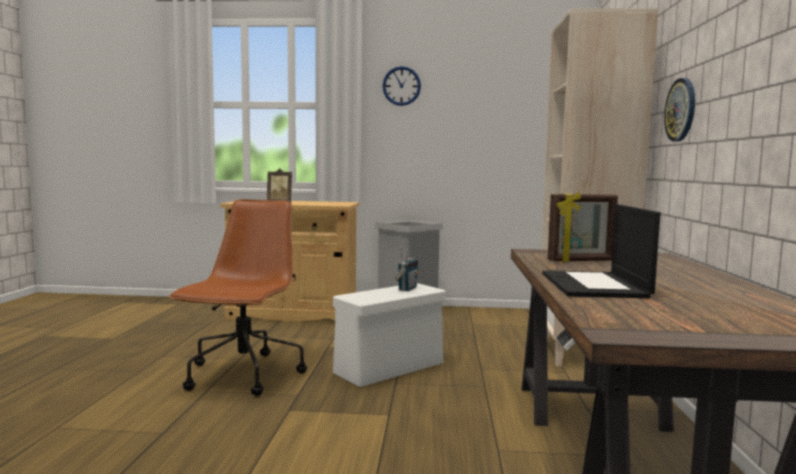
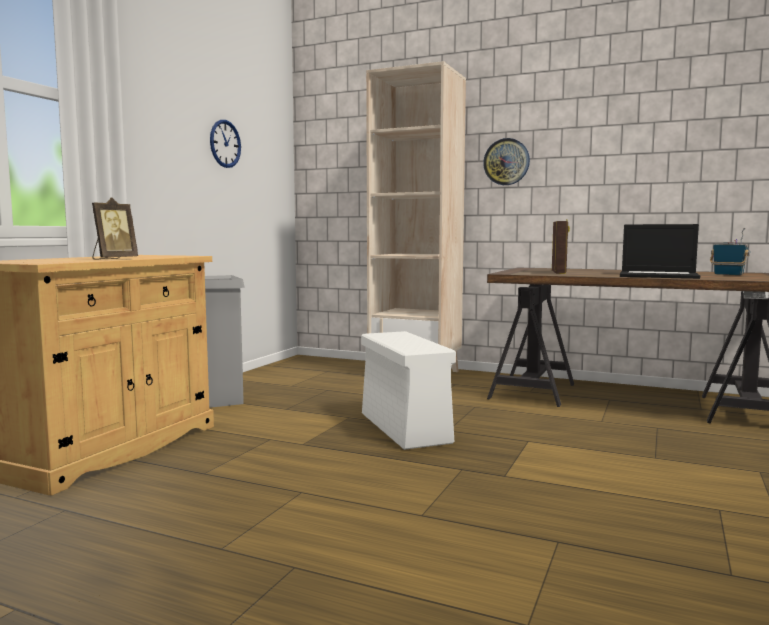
camera: 70 degrees left, 0 degrees up
(243, 375) = (376, 492): brown office chair -> none
(401, 86) = (148, 86): wall clock -> wall clock (225, 144)
(407, 289) = (392, 336): radio -> radio (728, 274)

